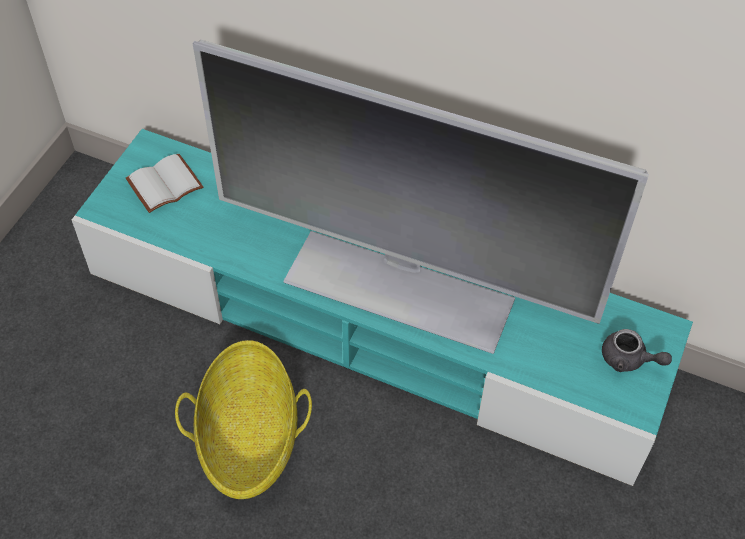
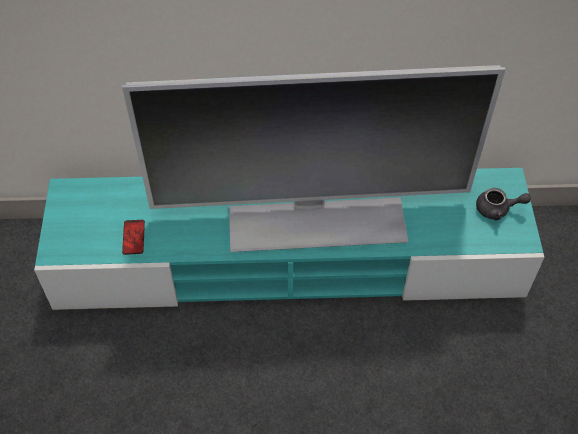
camera: 25 degrees left, 0 degrees up
(165, 182) = (93, 213): white book -> none
(190, 225) = (133, 237): none -> phone
(249, 438) = (247, 381): basket -> none

